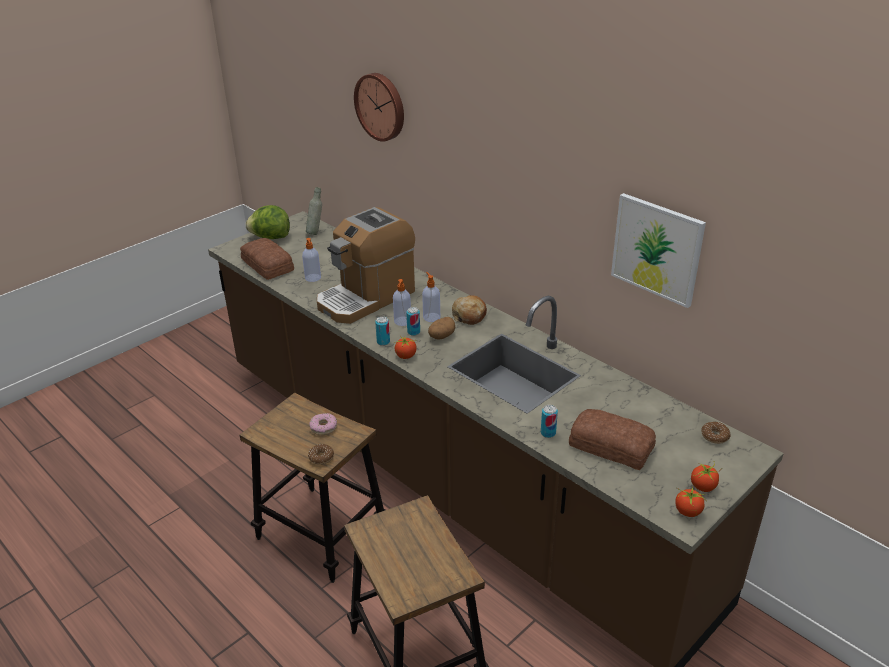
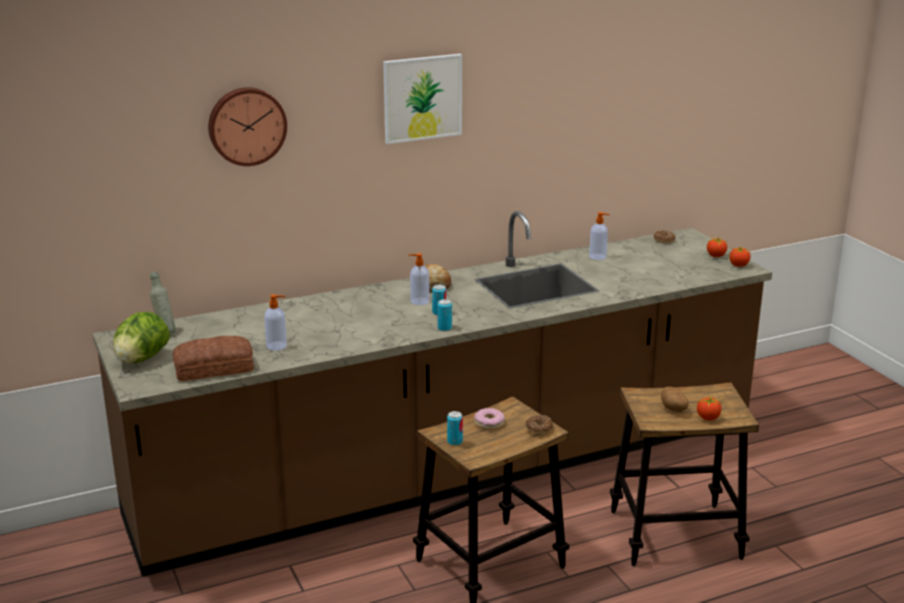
camera: 70 degrees left, 10 degrees down
(366, 297) = (350, 325): coffee machine -> none
(402, 321) = (415, 315): soap dispenser -> soap dispenser (598, 257)
(406, 356) = (478, 322): tomato -> tomato (708, 417)
(441, 336) = (457, 302): potato -> potato (674, 409)
(548, 433) = (630, 288): can -> can (454, 442)
(610, 445) = (656, 271): bread -> none
(657, 249) = (580, 125): picture -> picture (422, 98)

